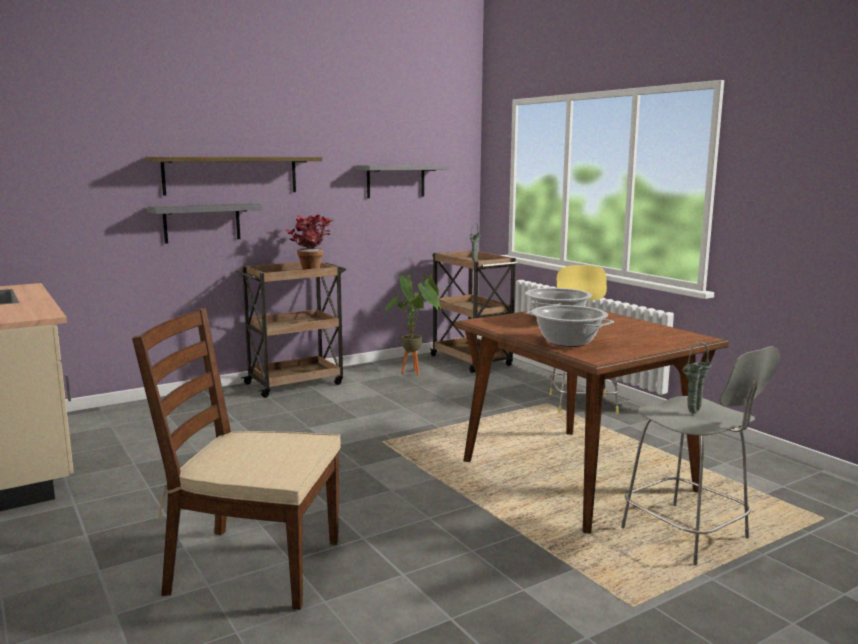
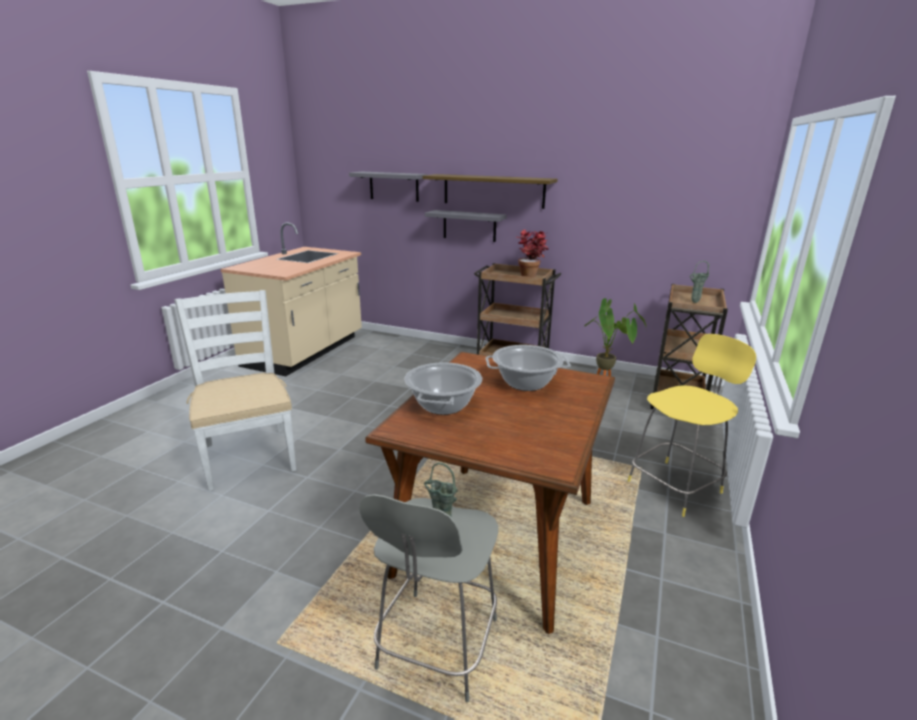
camera: 55 degrees right, 10 degrees up
(253, 566) = (249, 456): brown chair -> white chair
(396, 181) = (648, 206): grey shelf -> grey shelf (394, 186)

